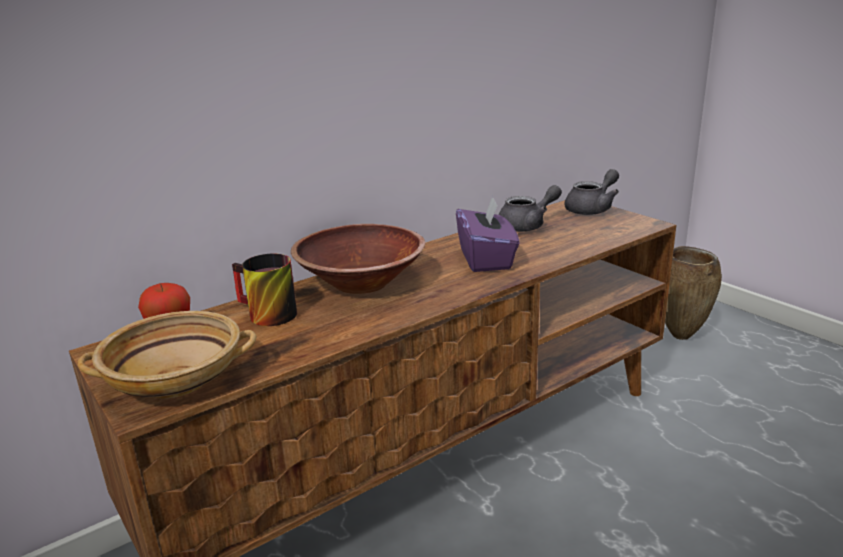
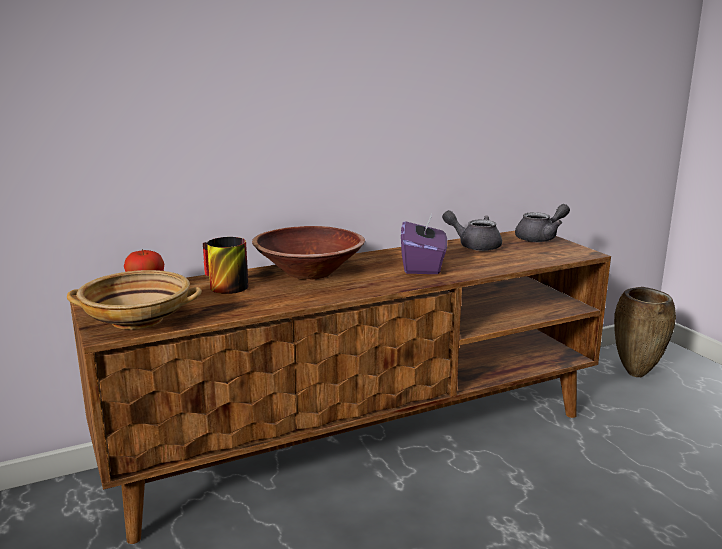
camera: 10 degrees right, 5 degrees down
(527, 226) = (474, 245): grey teapot -> grey teapot turned 135 degrees counterclockwise

